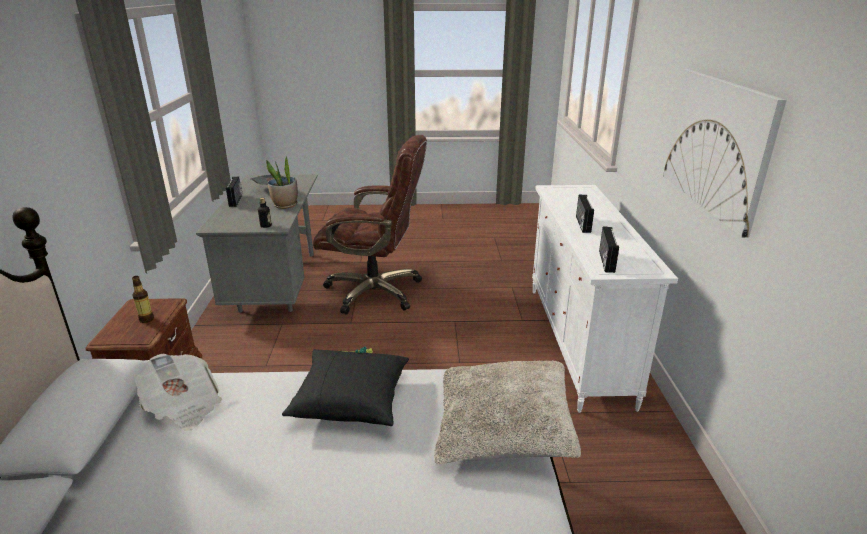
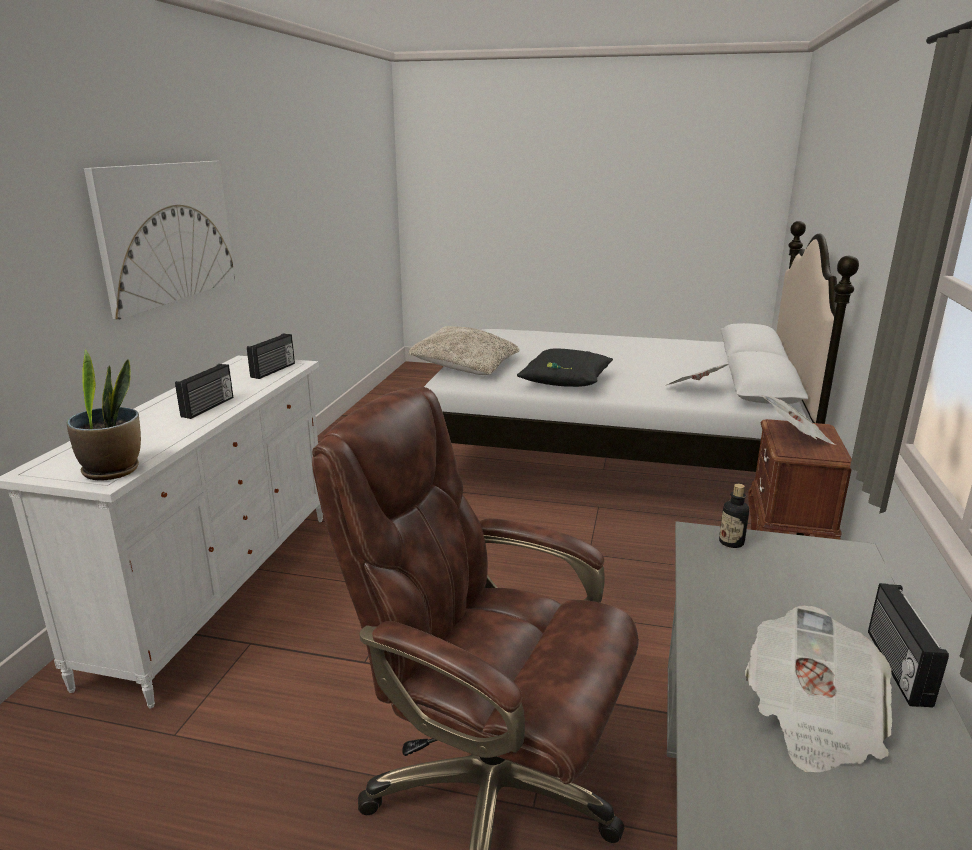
camera: 165 degrees left, 5 degrees down
(146, 319) = (795, 437): bottle -> newspaper
(285, 205) = (722, 614): potted plant -> potted plant (113, 470)

